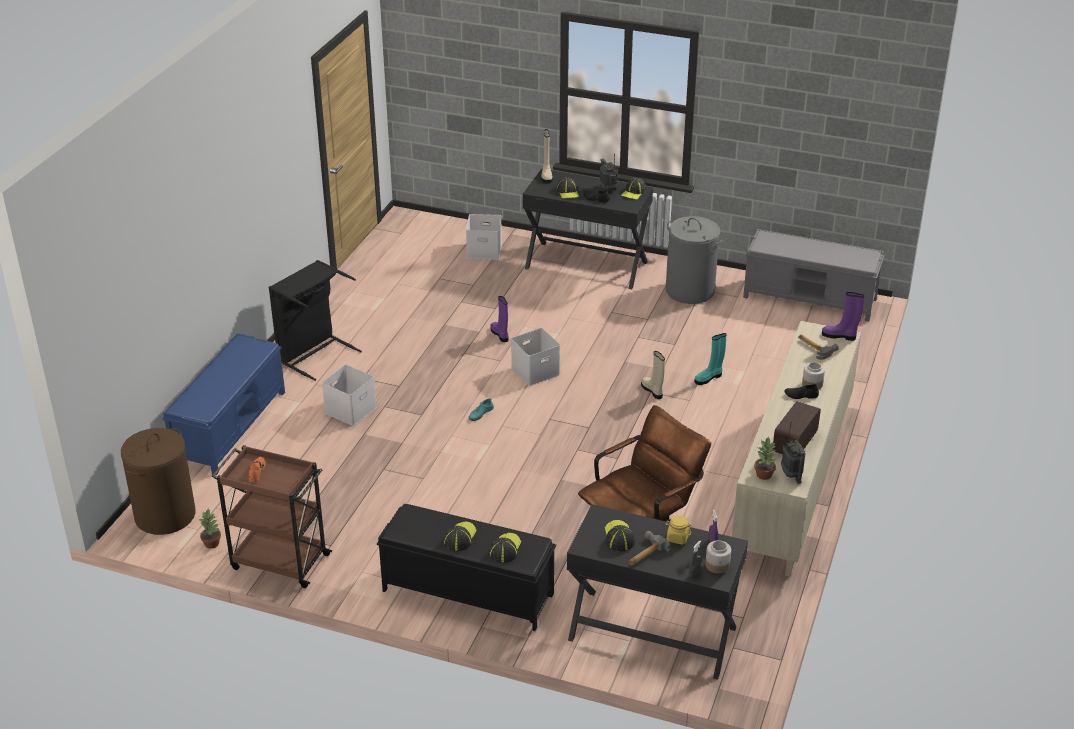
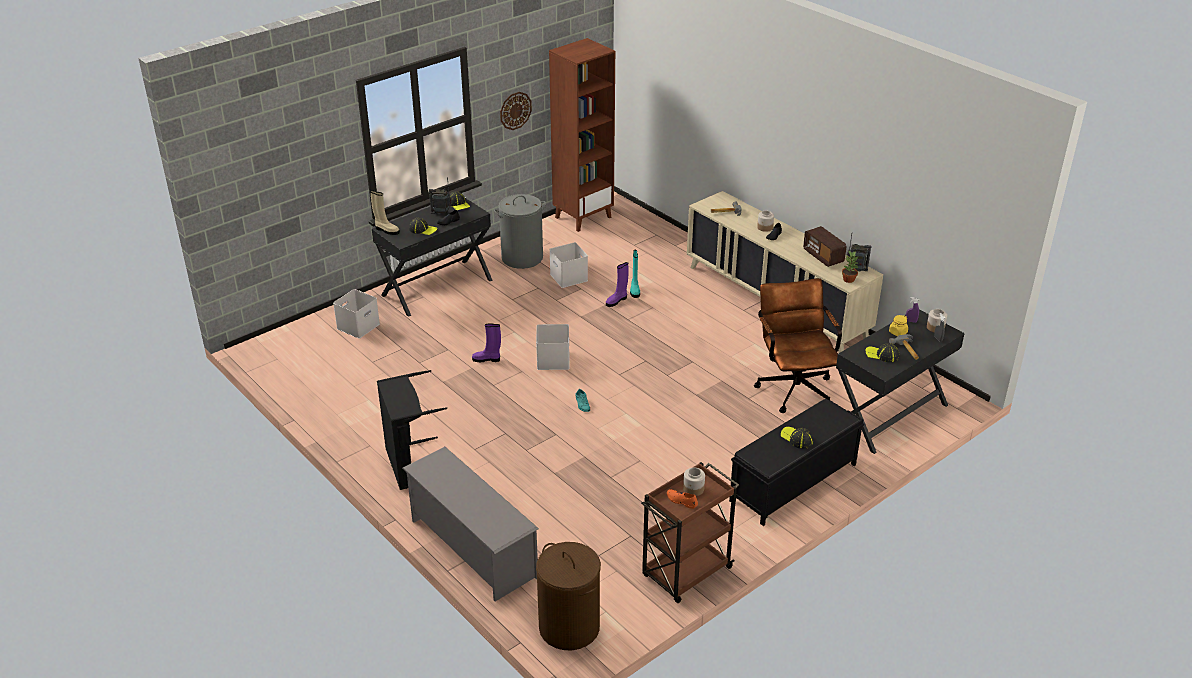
camera: 60 degrees left, 0 degrees up
(212, 543) = (632, 607): potted plant -> none
(231, 426) = (472, 548): blue bench -> grey shoe rack
(278, 474) = (693, 489): none -> jar
(350, 409) = (513, 469): white storage box -> white storage box (568, 277)
(505, 549) = (824, 422): cap -> none
(652, 391) = (627, 318): beige boot -> none
(755, 131) = (515, 110): none -> wall clock
(810, 298) = (583, 217): grey bench -> brown bookcase
(840, 336) = (720, 199): purple boot -> purple boot (617, 301)

